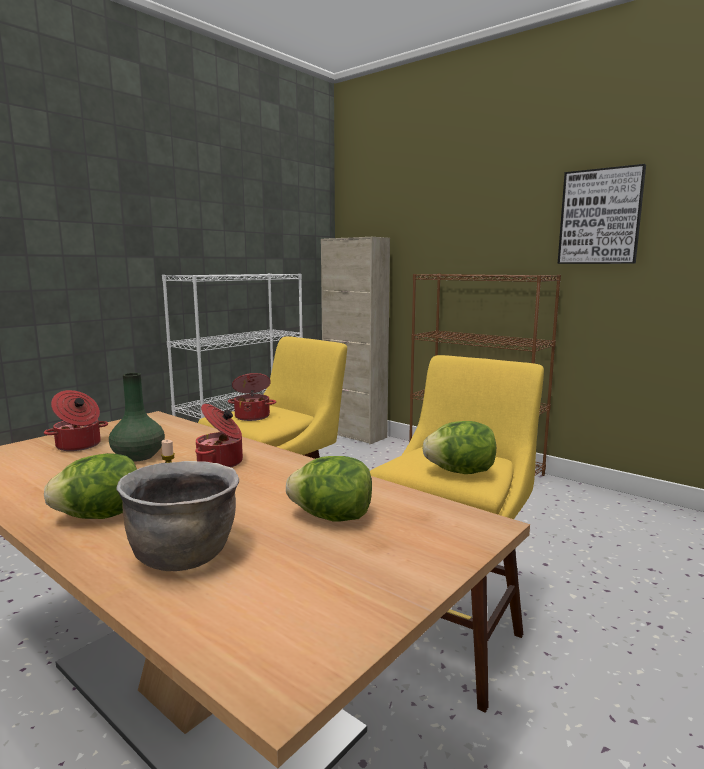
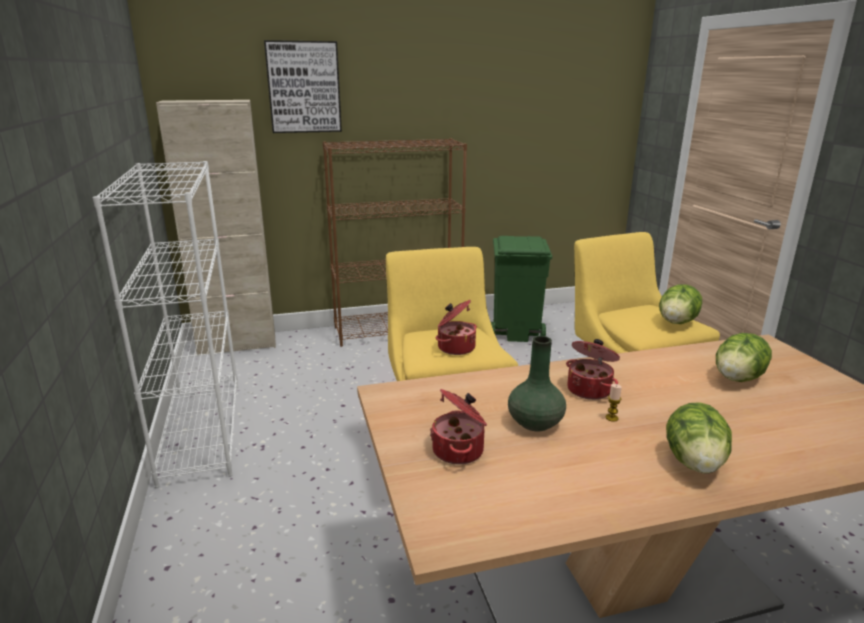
camera: 55 degrees left, 10 degrees up
(184, 556) = (787, 440): brown cooking pot -> none
(585, 511) = (515, 331): none -> green trash can
(600, 217) = (478, 85): picture -> picture (304, 87)

